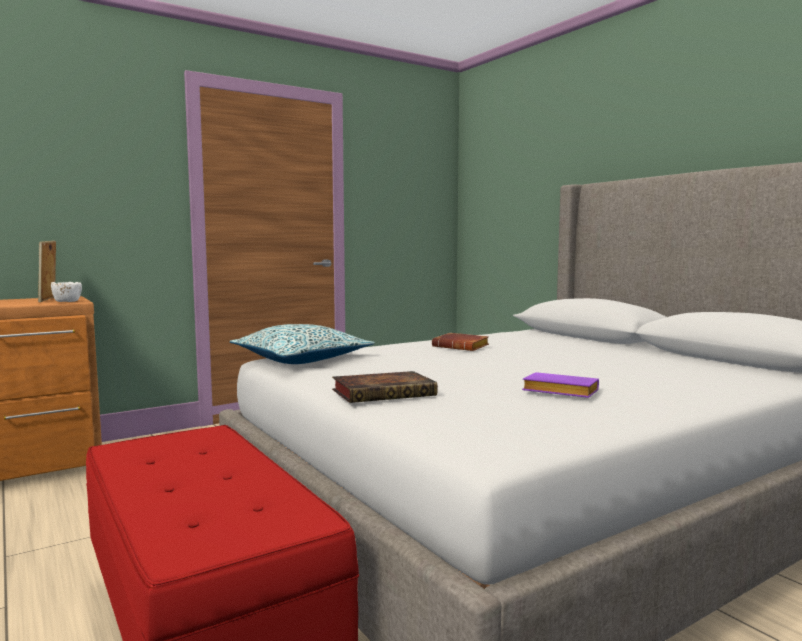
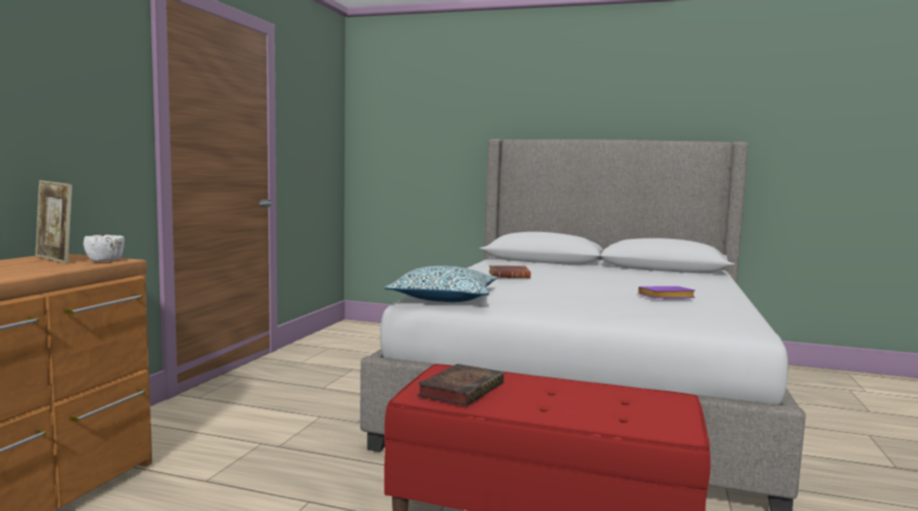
camera: 40 degrees left, 0 degrees up
(385, 393) = (594, 311): book -> book (461, 389)

